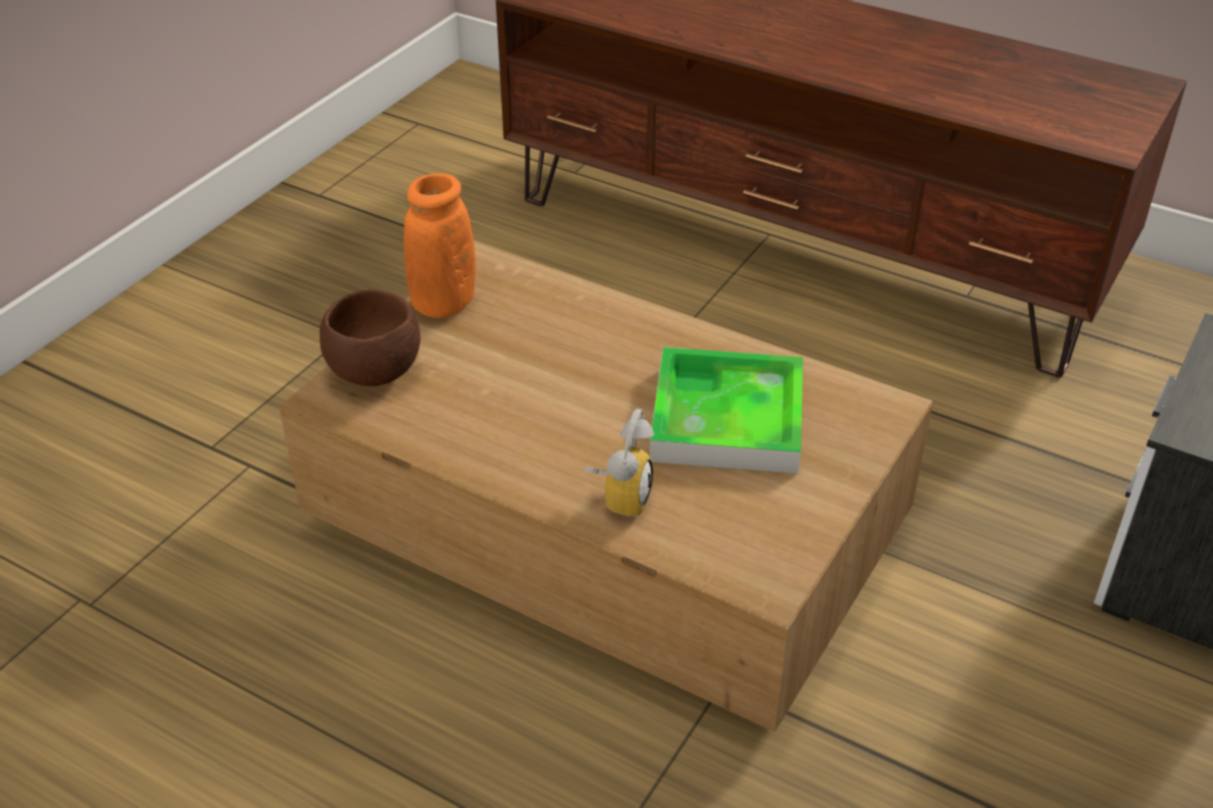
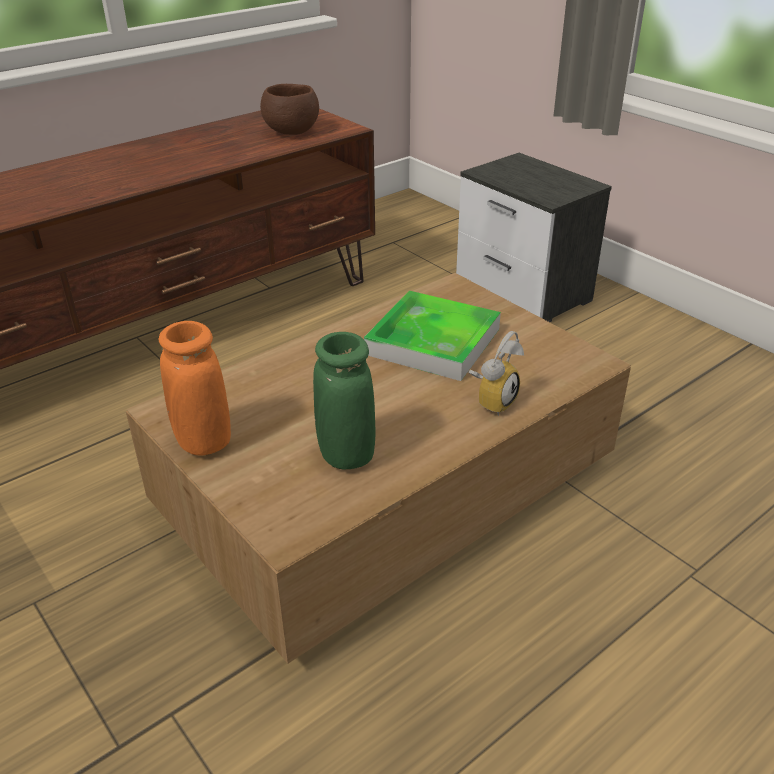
camera: 70 degrees left, 5 degrees down
(375, 372) = (271, 498): brown bowl -> brown bowl (292, 132)
(463, 404) = (346, 454): none -> green vase
(620, 498) = (492, 401): alarm clock -> alarm clock turned 90 degrees clockwise

